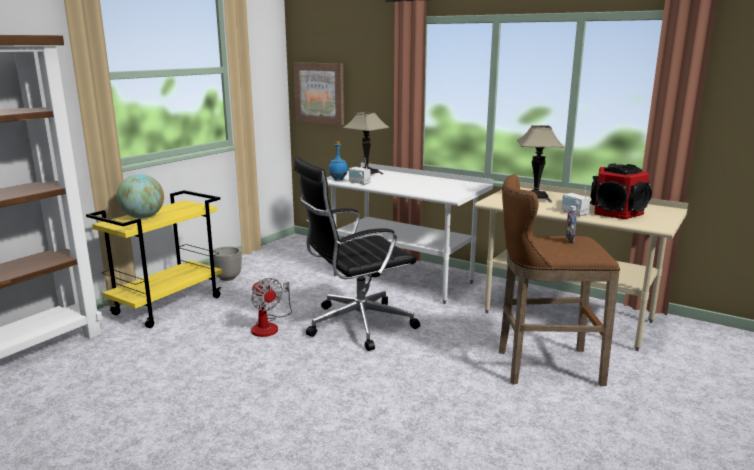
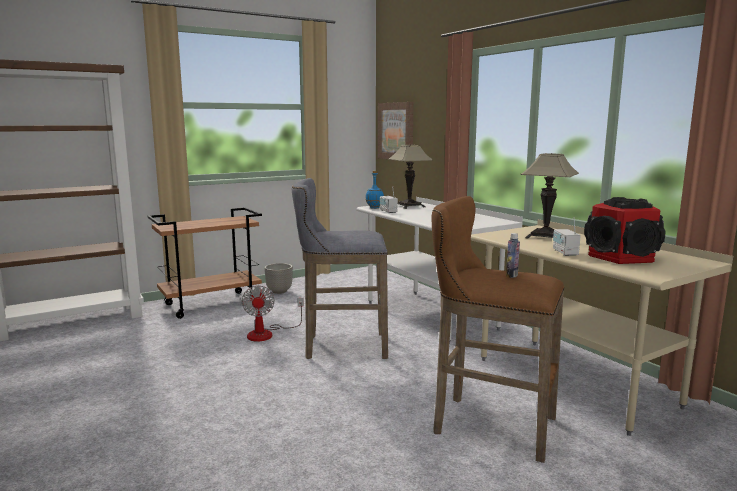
camera: 25 degrees right, 5 degrees down
(143, 217) = (192, 223): globe -> none
(168, 305) = (212, 304): yellow cart -> brown cart
(356, 325) = (342, 346): black office chair -> grey stool

